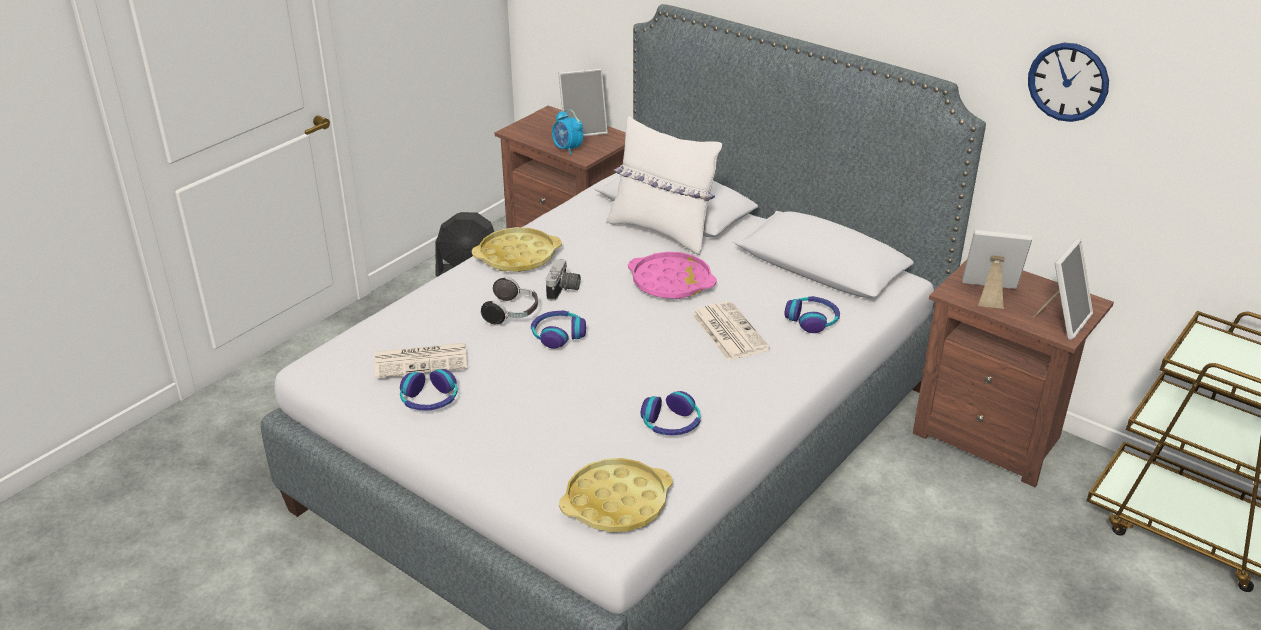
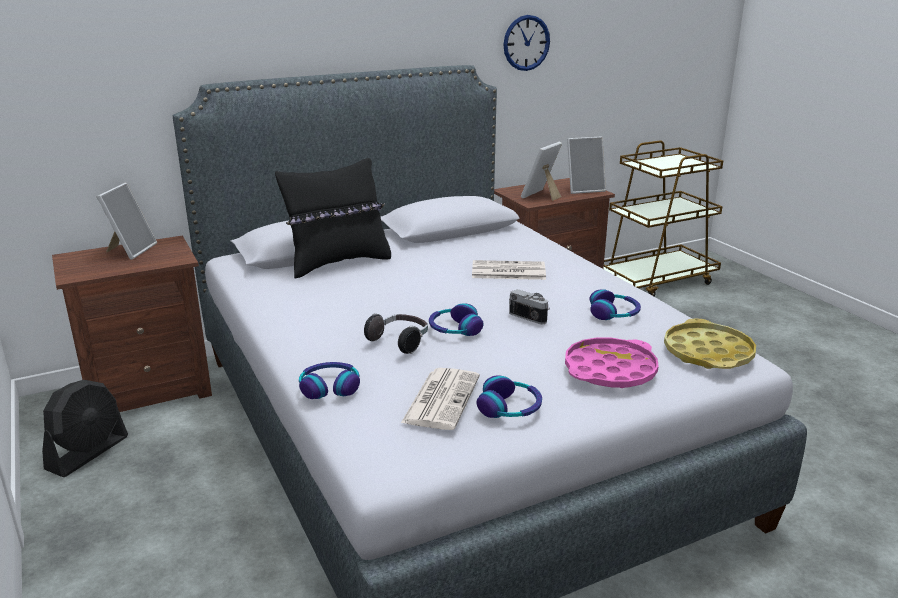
camera: 65 degrees left, 10 degrees down
(517, 256) = (300, 323): yellow tray -> none
(564, 290) = (385, 314): camera -> camera (532, 315)
(567, 149) = (153, 262): alarm clock -> none
(662, 231) = (338, 263): white pillow -> black pillow
(671, 282) = (419, 275): pink tray -> pink tray (610, 370)
(812, 320) = (517, 246): headphones -> headphones (329, 387)
(1062, 320) = (584, 189): picture frame -> picture frame turned 105 degrees clockwise

